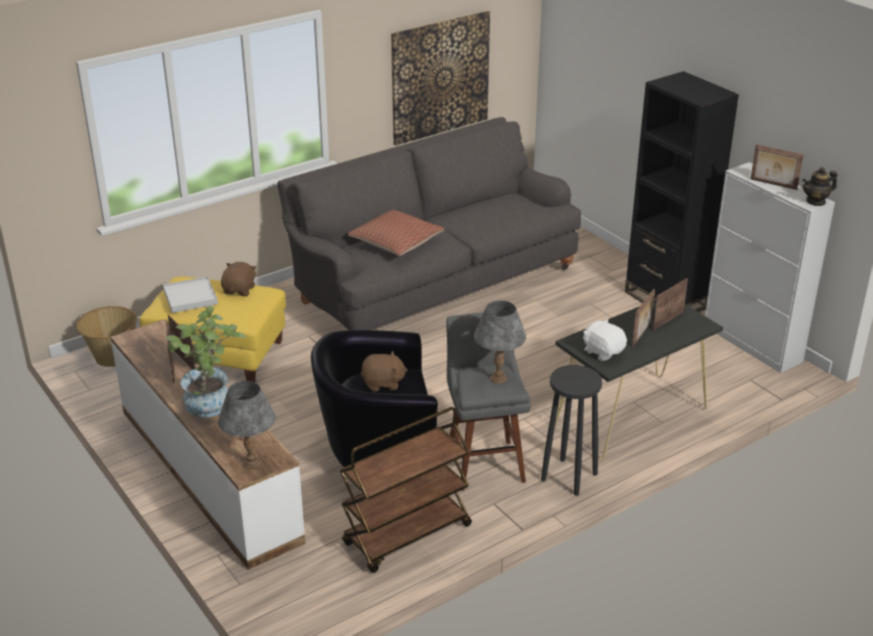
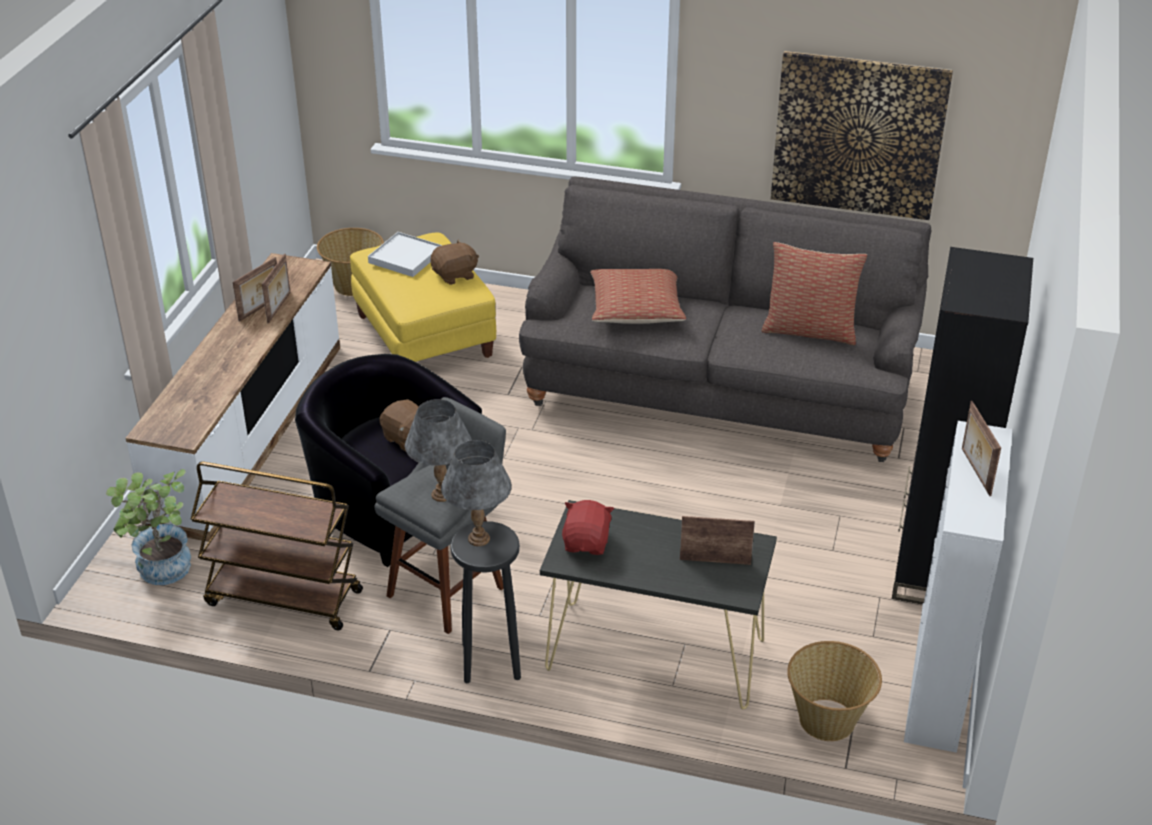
camera: 50 degrees right, 5 degrees up
(211, 407) = (224, 360): potted plant -> potted plant (162, 573)
(251, 463) = (165, 426): grey table lamp -> grey table lamp (479, 539)
(497, 205) = (810, 330): none -> pillow
(603, 352) = (587, 543): white plush toy -> red plush toy
(642, 334) = (659, 555): picture frame -> none
(741, 386) = (828, 719): none -> basket
(816, 201) = (978, 524): teapot -> none

